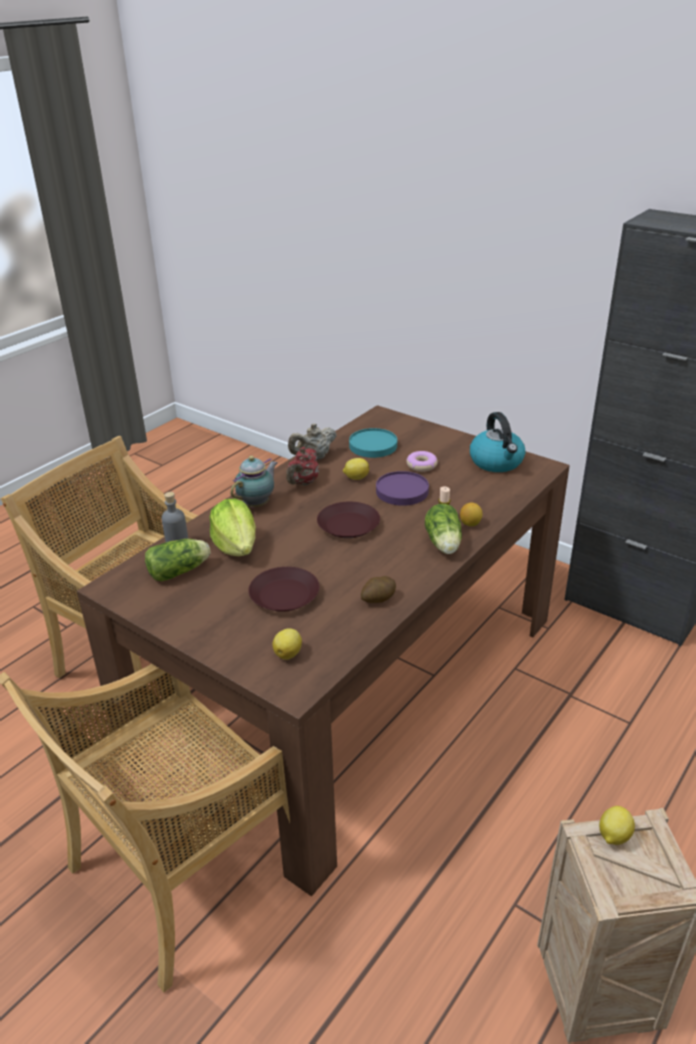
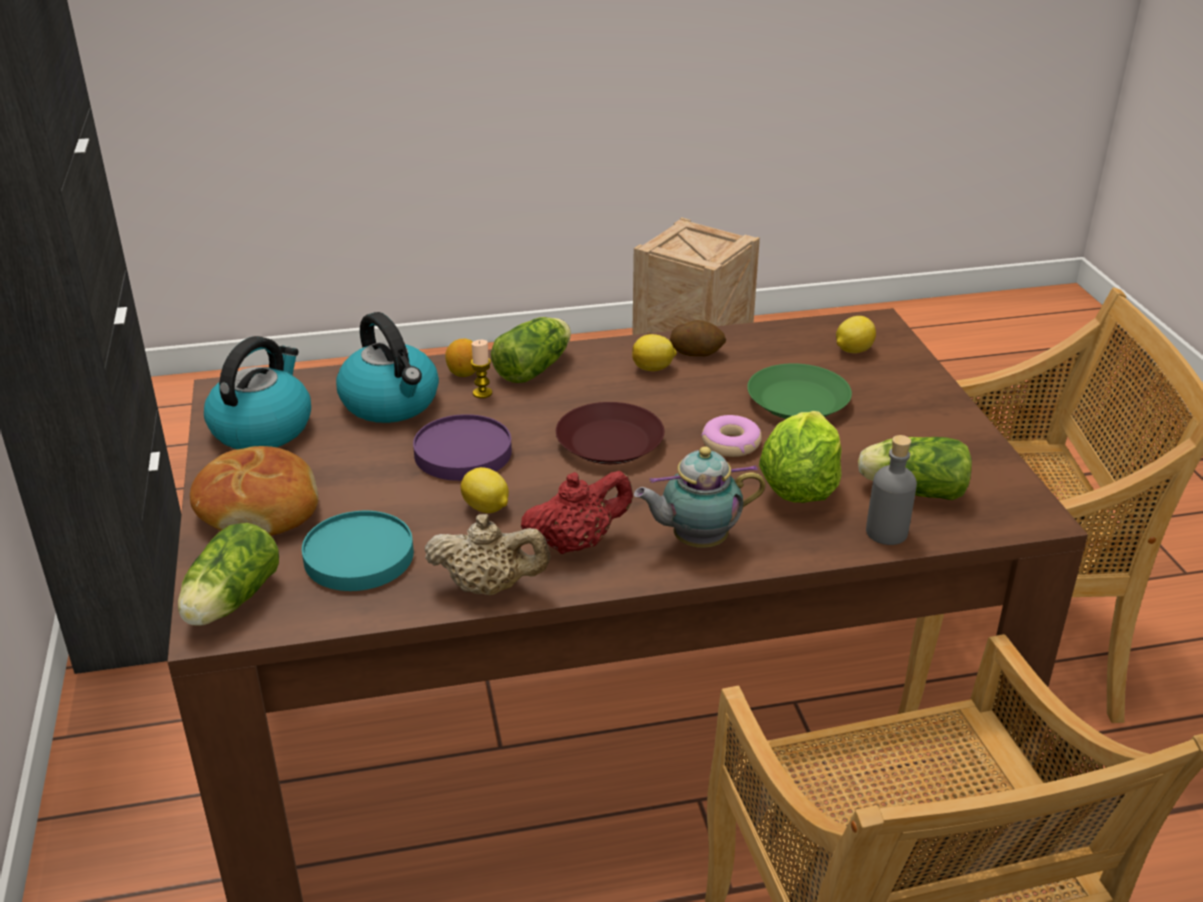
camera: 140 degrees left, 0 degrees up
(284, 595) = (799, 401): brown plate -> green plate
(388, 420) = (229, 603): none -> lettuce
(421, 465) = (362, 477): donut -> donut (731, 444)
(435, 441) = (258, 508): none -> bread
(471, 495) = (391, 403): none -> kettle
(613, 836) = (691, 253): lemon -> lemon (653, 368)

